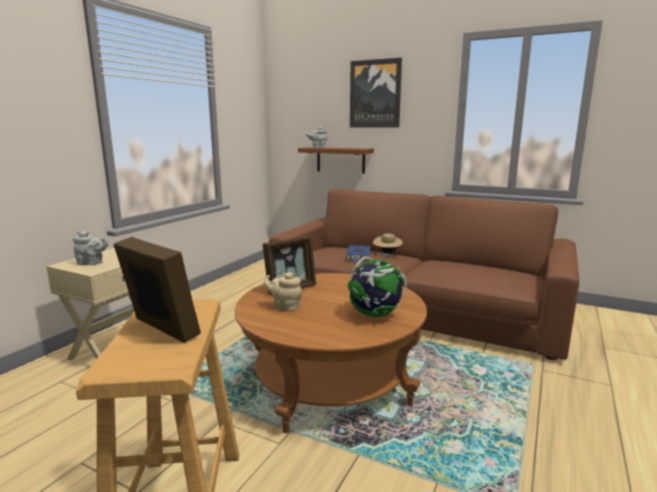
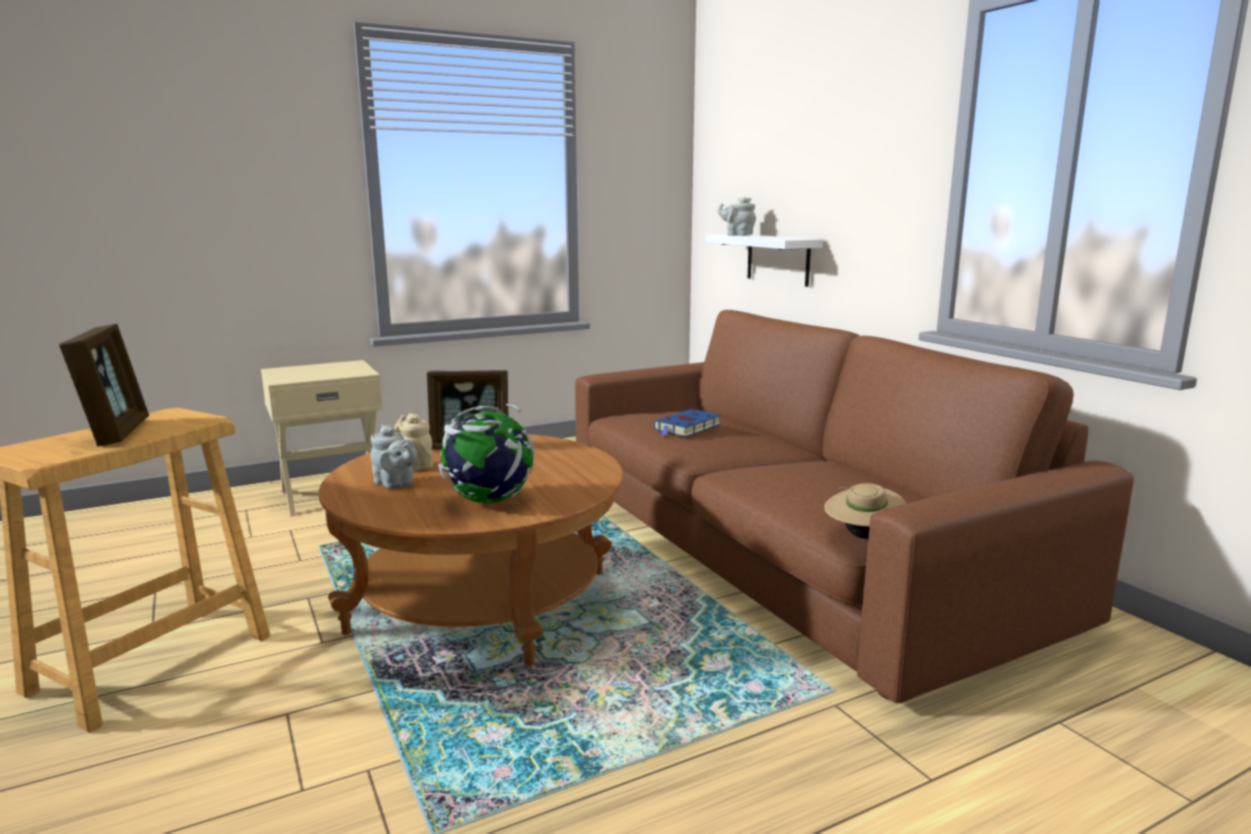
camera: 35 degrees right, 0 degrees up
(92, 263) = (299, 373): grey teapot -> grey teapot (395, 484)
(340, 160) = (778, 259): brown shelf -> white shelf
(375, 94) = (829, 135): picture -> none
(387, 253) = (756, 434): beige hat -> beige hat (863, 536)

